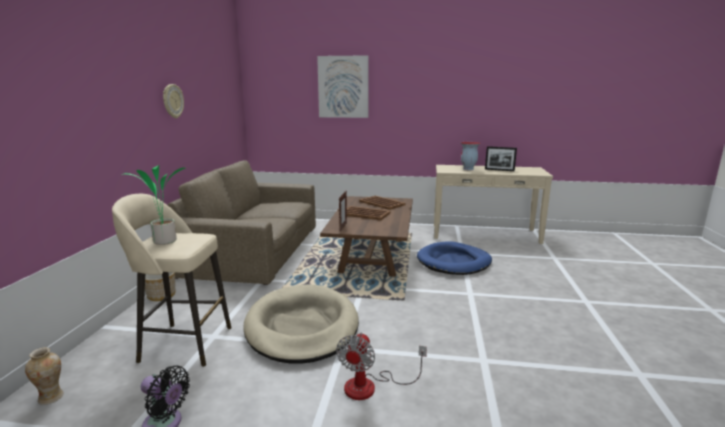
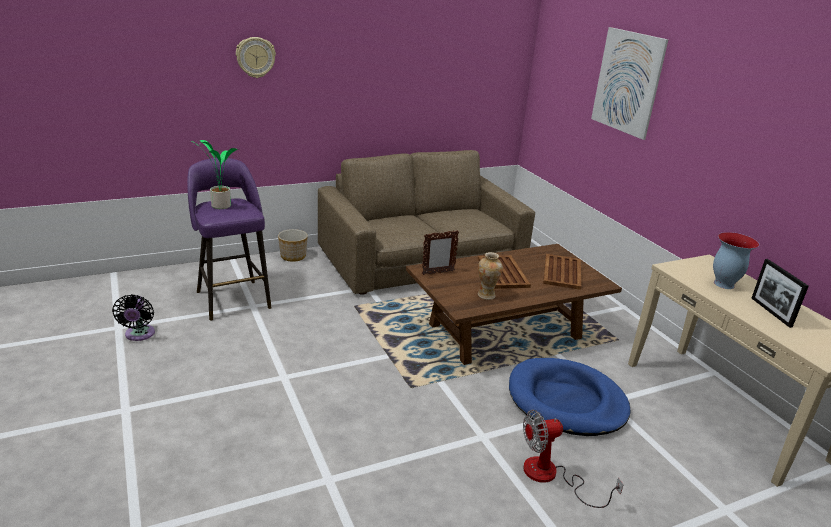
camera: 55 degrees right, 10 degrees up
(51, 397) = (144, 282): vase -> vase (486, 295)
(172, 101) = (373, 69): wall clock -> wall clock (255, 57)
(184, 344) = (233, 298): beige stool -> purple stool
(302, 327) = (300, 343): beige dog bed -> none
(370, 386) = (234, 413): fan -> fan (551, 476)

